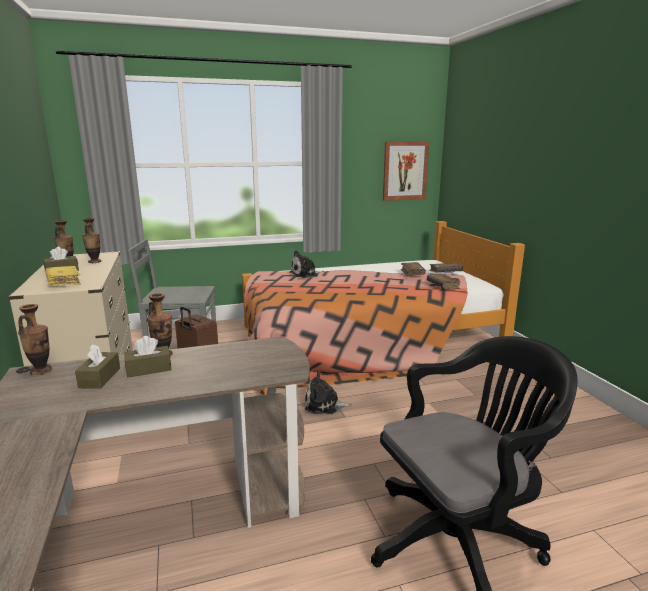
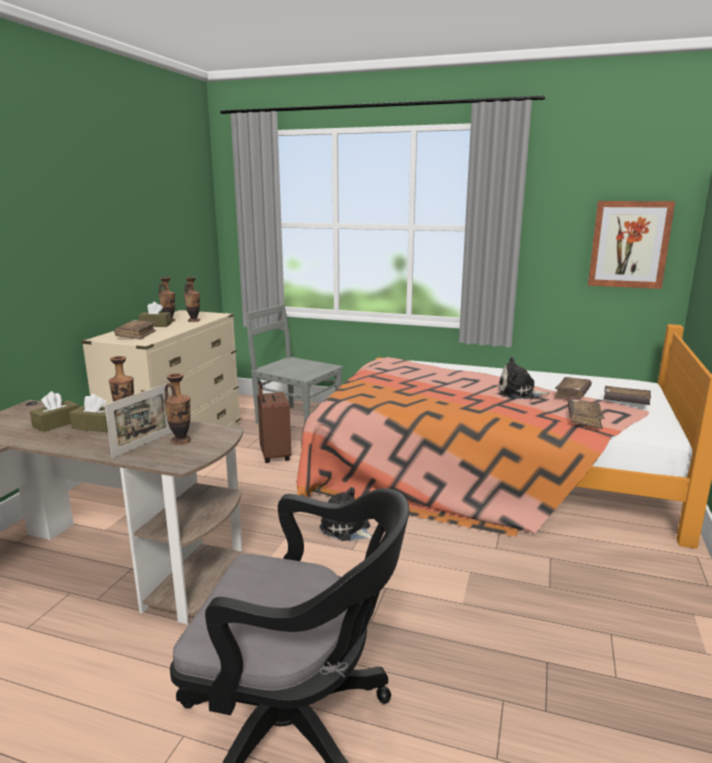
camera: 35 degrees right, 0 degrees up
(41, 370) = (38, 407): vase -> vase (181, 441)
(63, 282) = (136, 335): yellow book -> brown book
(228, 369) = (143, 444): none -> picture frame
(305, 274) = (431, 370): plush toy -> plush toy (519, 393)

